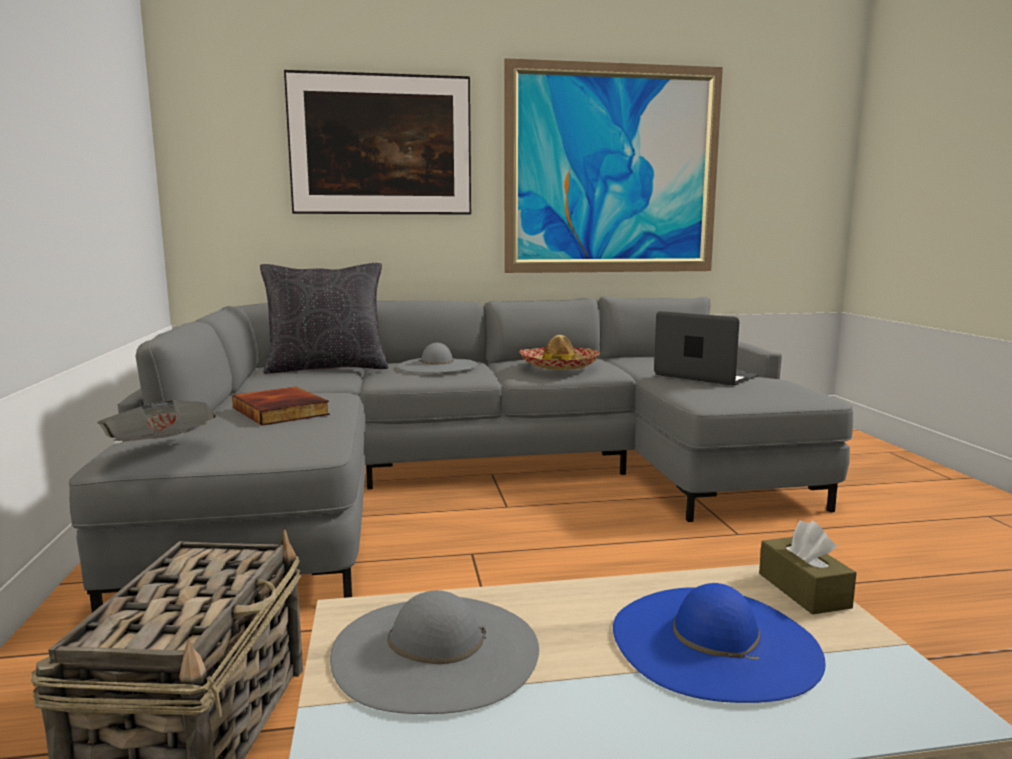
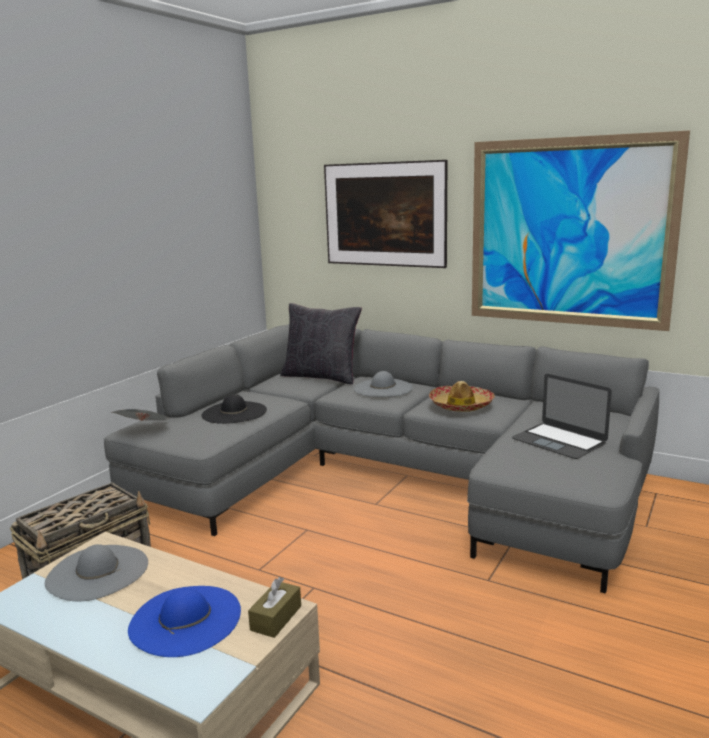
camera: 40 degrees right, 5 degrees up
(283, 411) = (234, 412): book -> black hat
(705, 376) = (559, 441): laptop -> laptop turned 150 degrees clockwise

